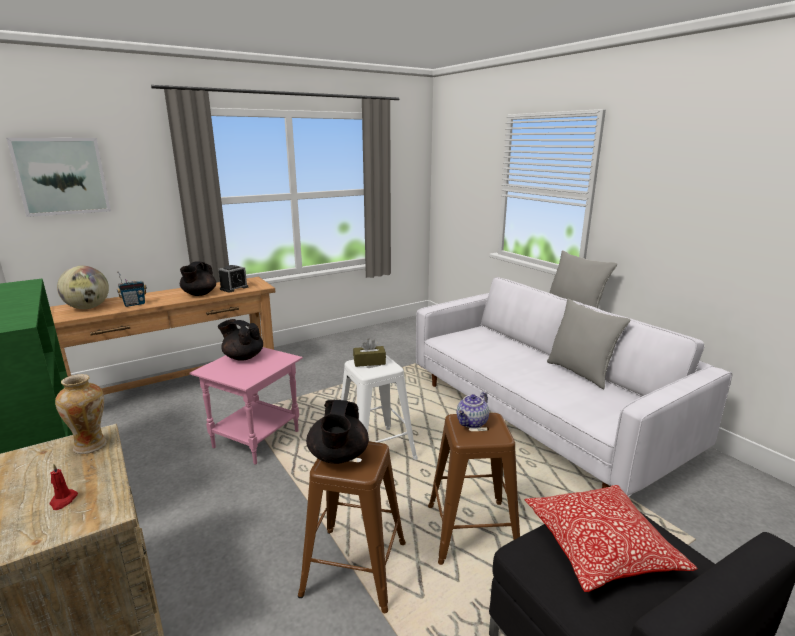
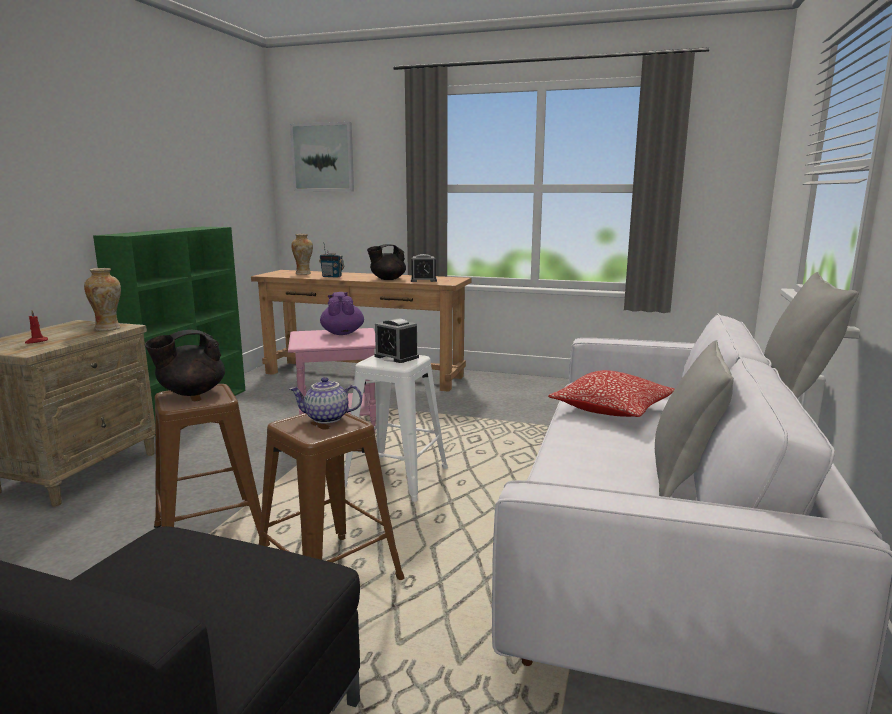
camera: 50 degrees right, 5 degrees down
(88, 308) = (303, 274): globe -> vase
(243, 357) = (342, 333): black teapot -> purple teapot
(369, 362) = (396, 357): brown tissue box -> alarm clock
(600, 548) = (207, 580): pillow -> pillow (612, 409)

